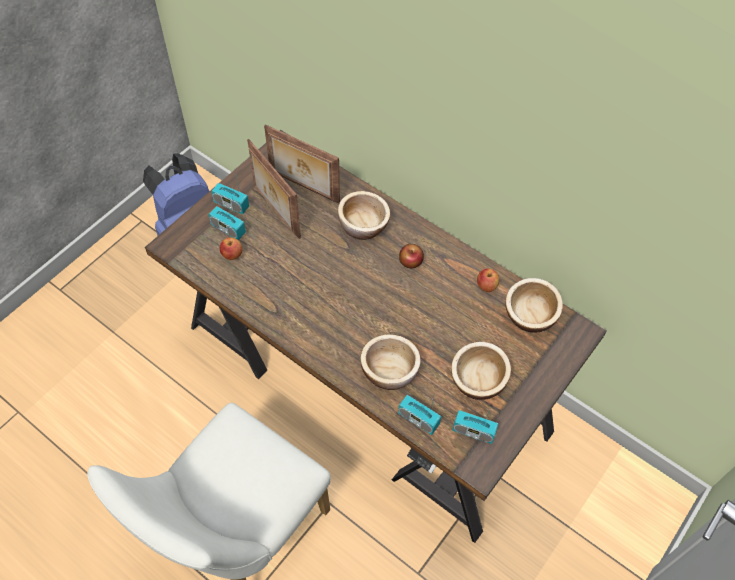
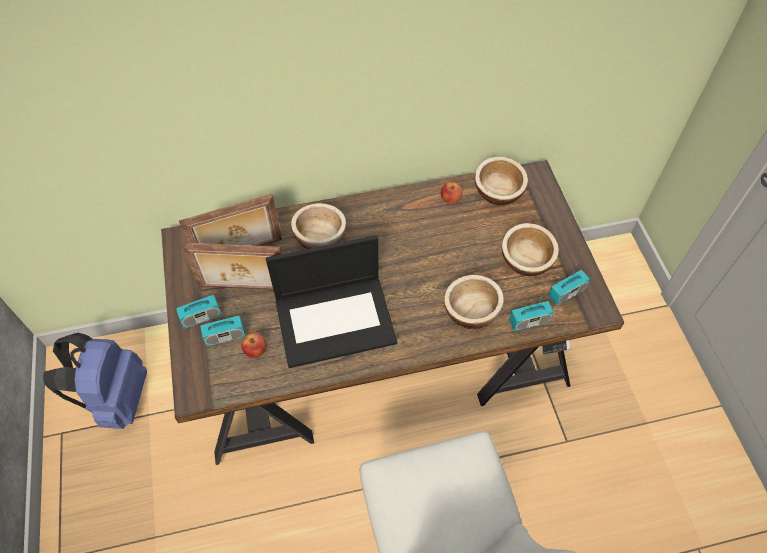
camera: 50 degrees left, 0 degrees up
(300, 286) = (336, 320): none -> laptop
(410, 261) = (384, 230): apple -> none

